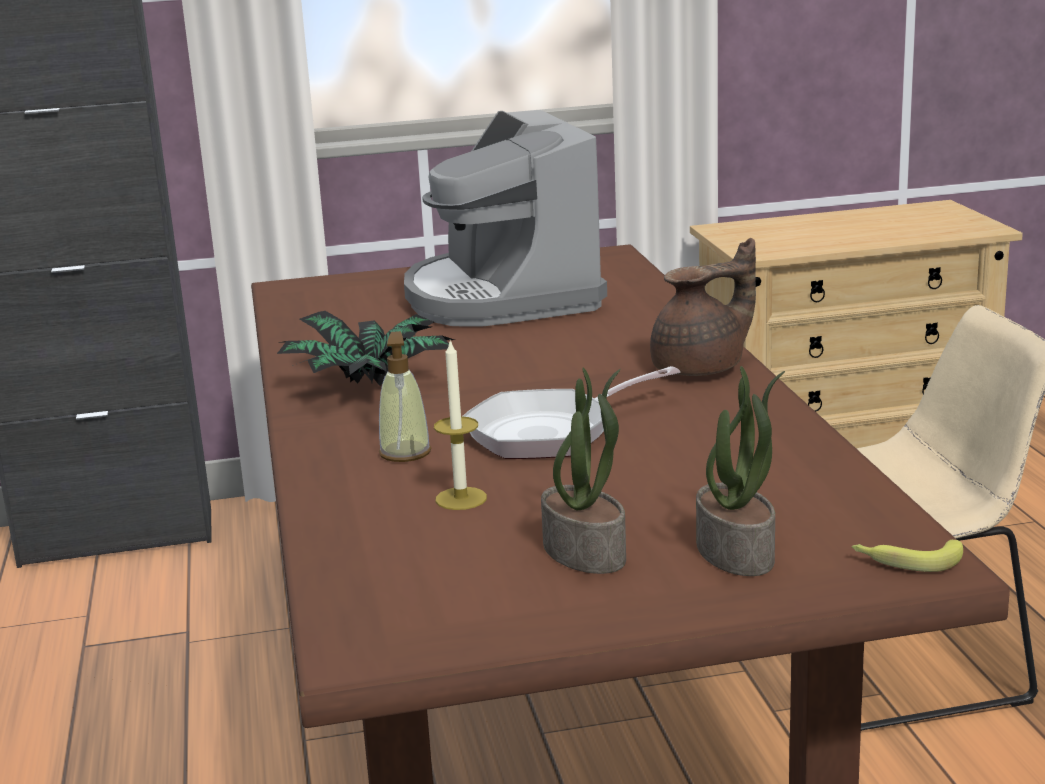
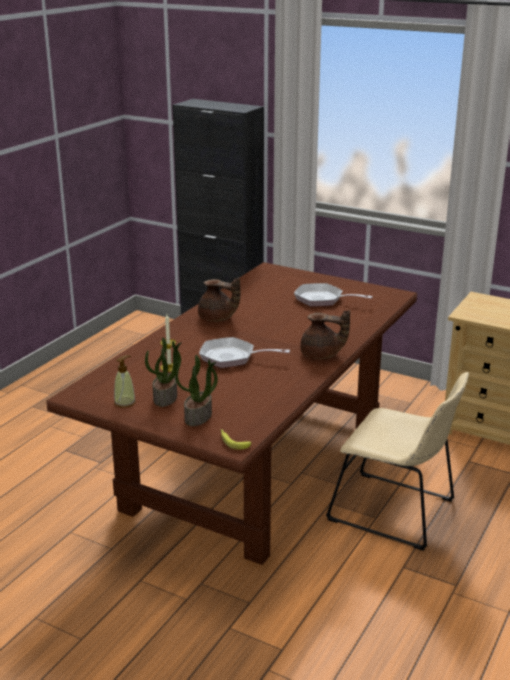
camera: 40 degrees right, 5 degrees up
(367, 387) = (217, 318): potted plant -> brown teapot
(405, 452) = (184, 346): soap dispenser -> soap dispenser (125, 402)
(501, 297) = (322, 299): coffee machine -> frying pan

